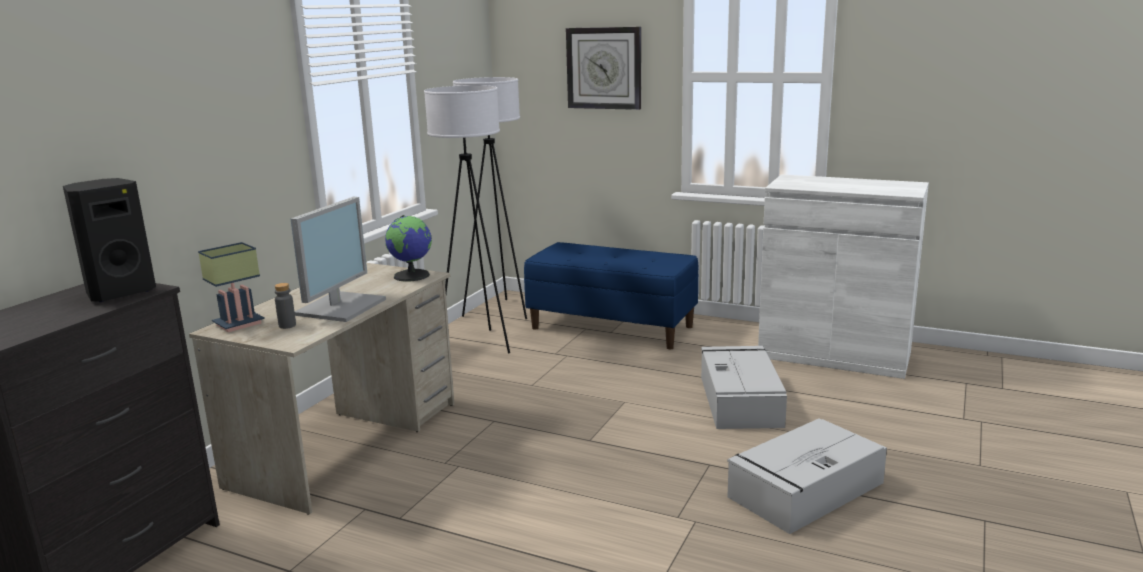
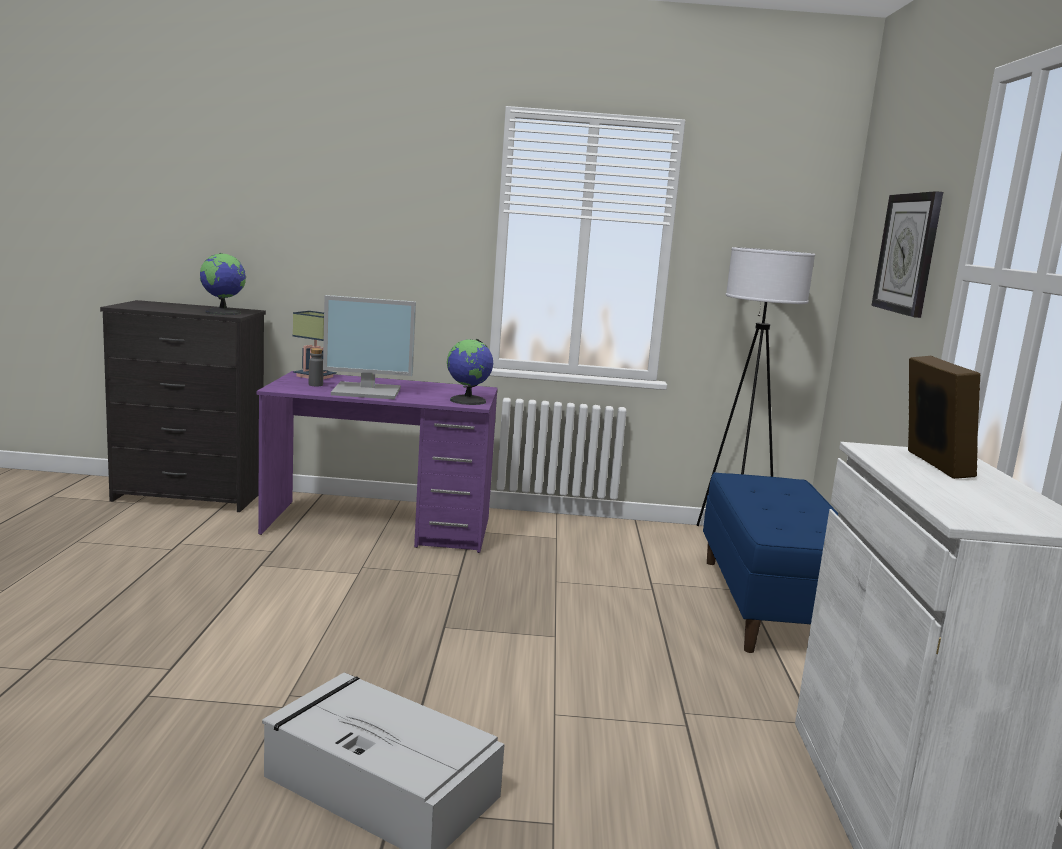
camera: 65 degrees right, 5 degrees down
(119, 293) = (223, 312): black speaker -> globe
(348, 443) = (379, 527): beige desk -> purple desk
(478, 344) = (631, 543): white floor lamp -> none
(740, 400) = (625, 717): grey storage box -> none
(812, 182) = (931, 464): none -> picture frame

